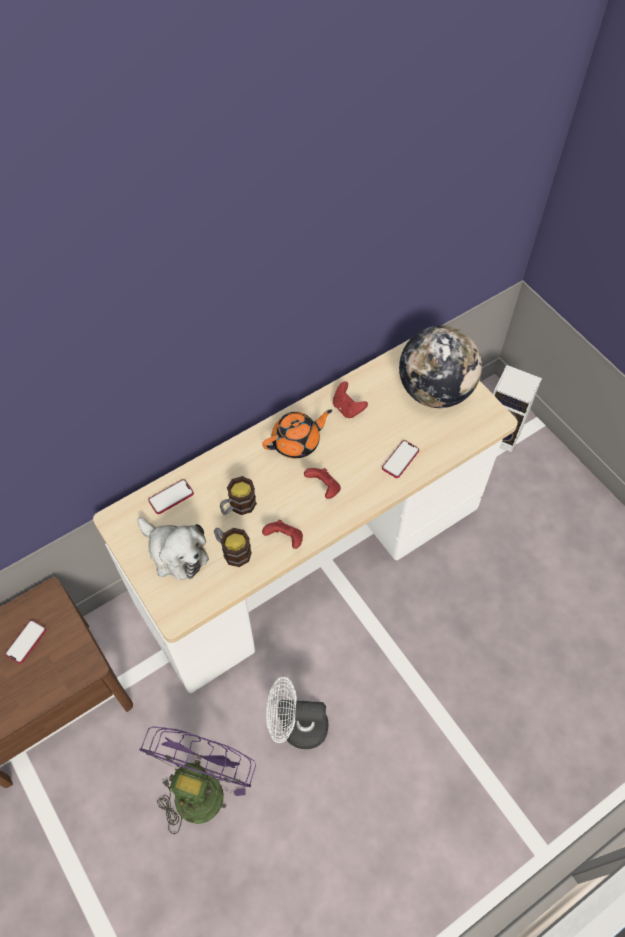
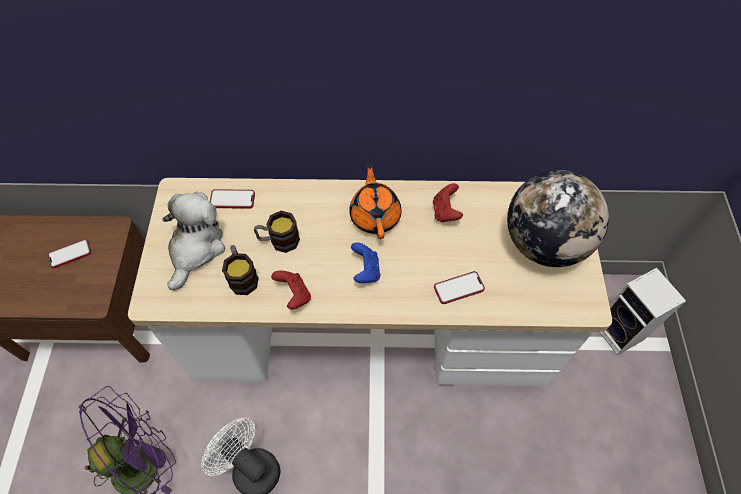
camera: 35 degrees right, 0 degrees up
(175, 553) = (196, 248): plush toy -> plush toy turned 150 degrees counterclockwise
(297, 442) = (375, 215): orange teapot -> orange teapot turned 105 degrees counterclockwise
(324, 488) = (366, 271): red game controller -> blue game controller

